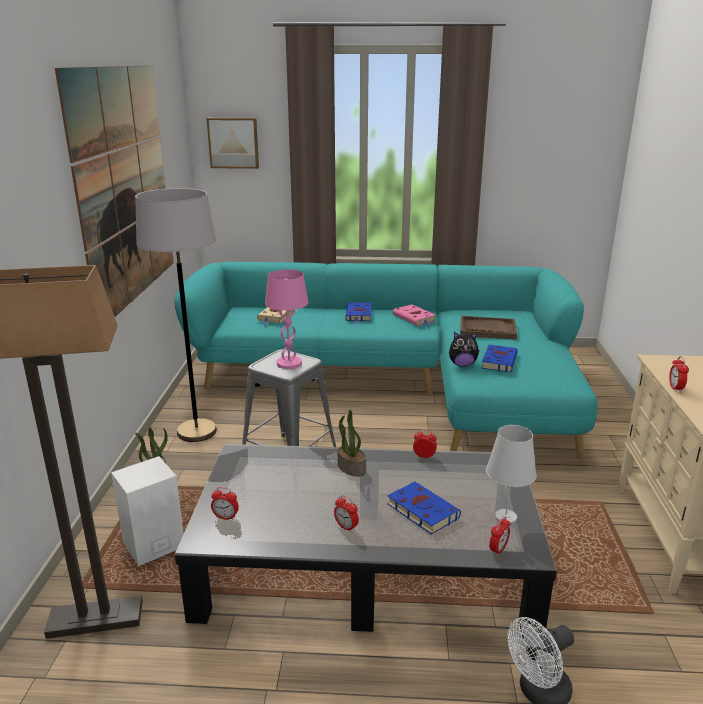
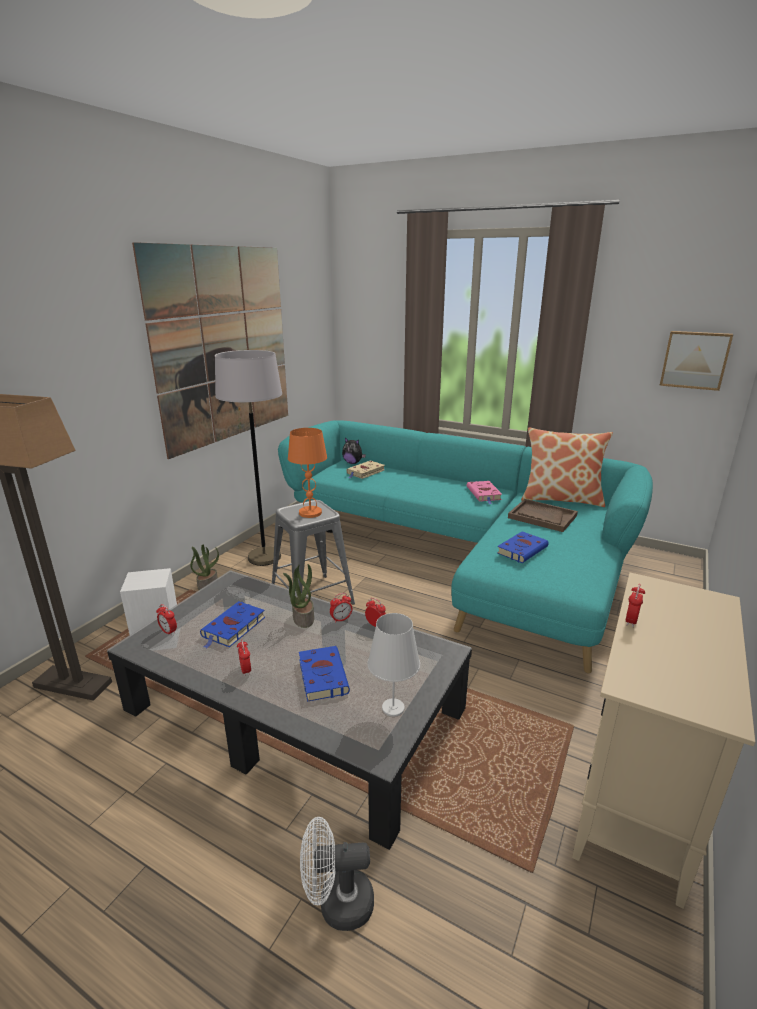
camera: 25 degrees right, 0 degrees up
(233, 142) = (365, 318): picture -> picture (694, 360)
(289, 363) = (310, 513): pink table lamp -> orange table lamp
(359, 315) = (436, 483): blue book -> blue book (233, 628)
(462, 365) = (485, 546): plush toy -> plush toy (353, 463)
(485, 311) = (561, 499): none -> pillow
(498, 550) = (353, 739): alarm clock -> alarm clock (341, 619)

